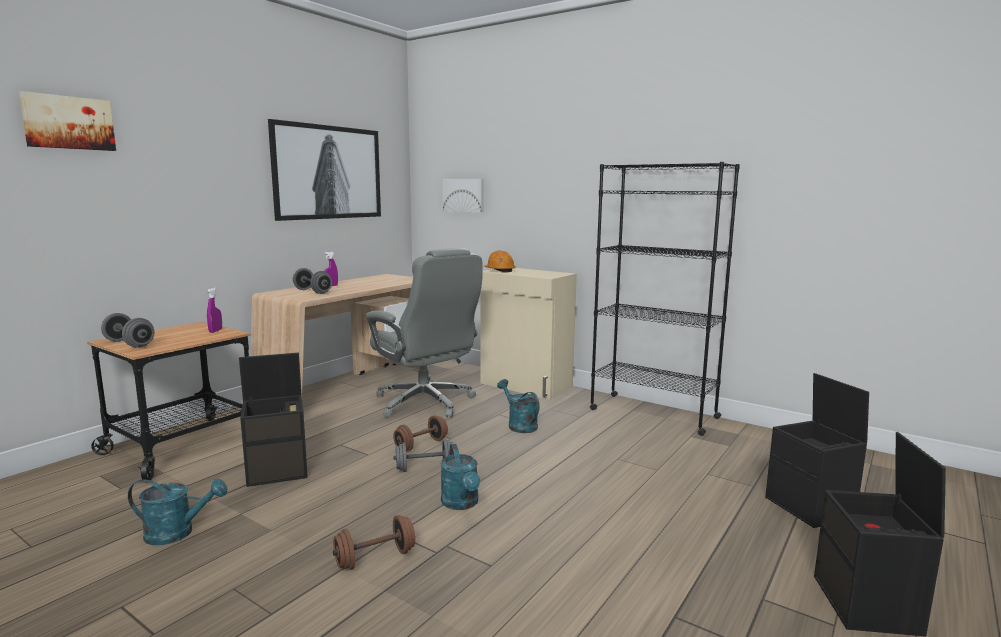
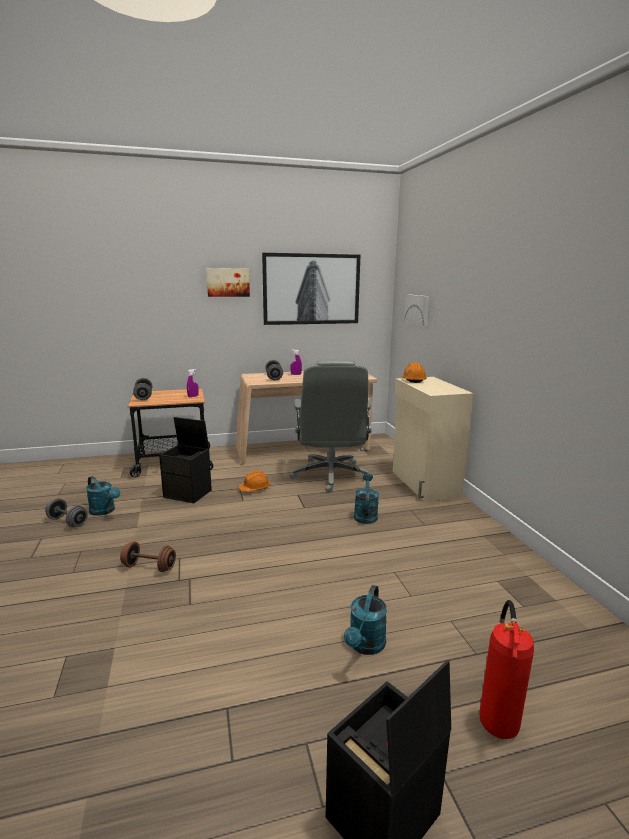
camera: 40 degrees right, 5 degrees up
(68, 123) = (132, 265): picture -> picture (228, 282)
(360, 439) = (255, 488): none -> orange hard hat
(421, 445) = (280, 505): brown dumbbell -> none
(425, 468) = (257, 522): grey dumbbell -> grey dumbbell (67, 522)
(461, 504) = (238, 556): turquoise watering can -> turquoise watering can (365, 646)
(653, 413) = (497, 546): black bookcase -> none
(811, 508) = (499, 705): black storage box -> fire extinguisher

